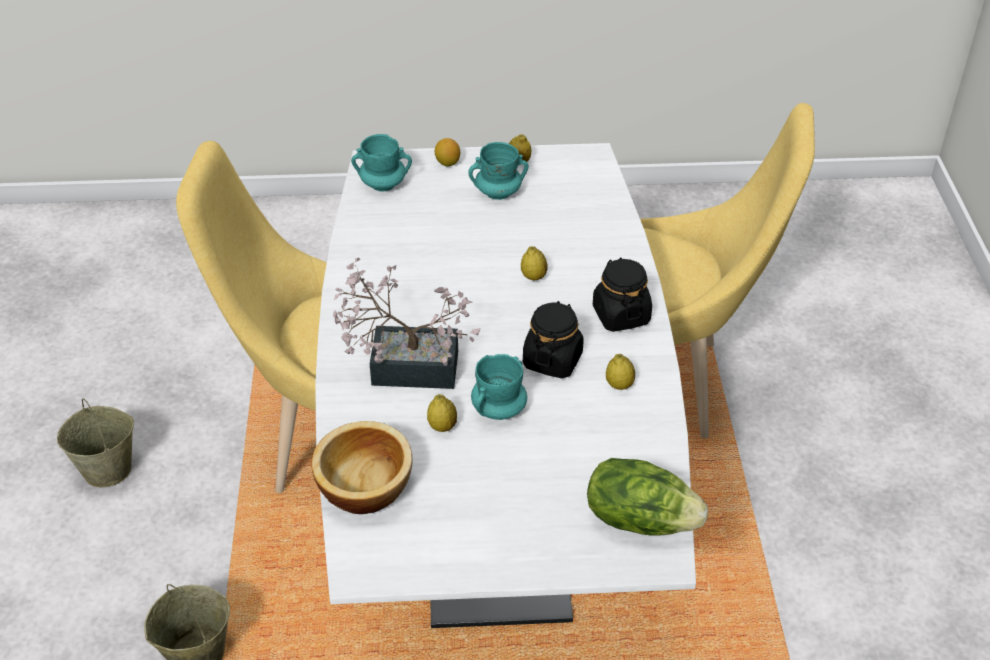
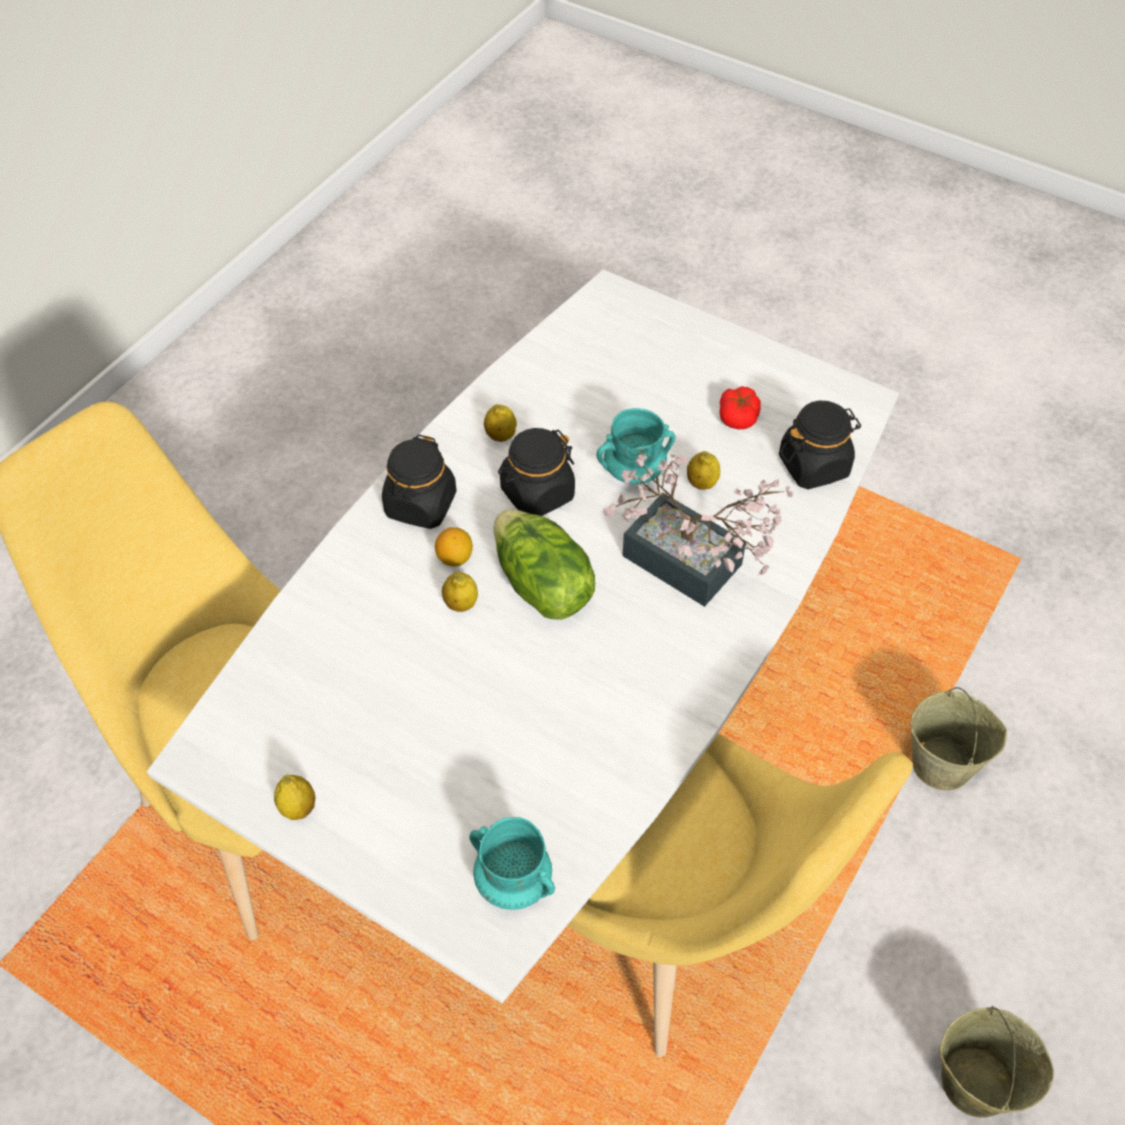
camera: 145 degrees left, 10 degrees up
(364, 485) = (814, 466): bowl -> black jar
(447, 163) = (391, 870): lemon -> lemon (455, 558)
(454, 496) = (738, 416): none -> tomato
(498, 193) = (379, 764): turquoise mug -> none
(640, 519) = (599, 325): lettuce -> lettuce (541, 586)

